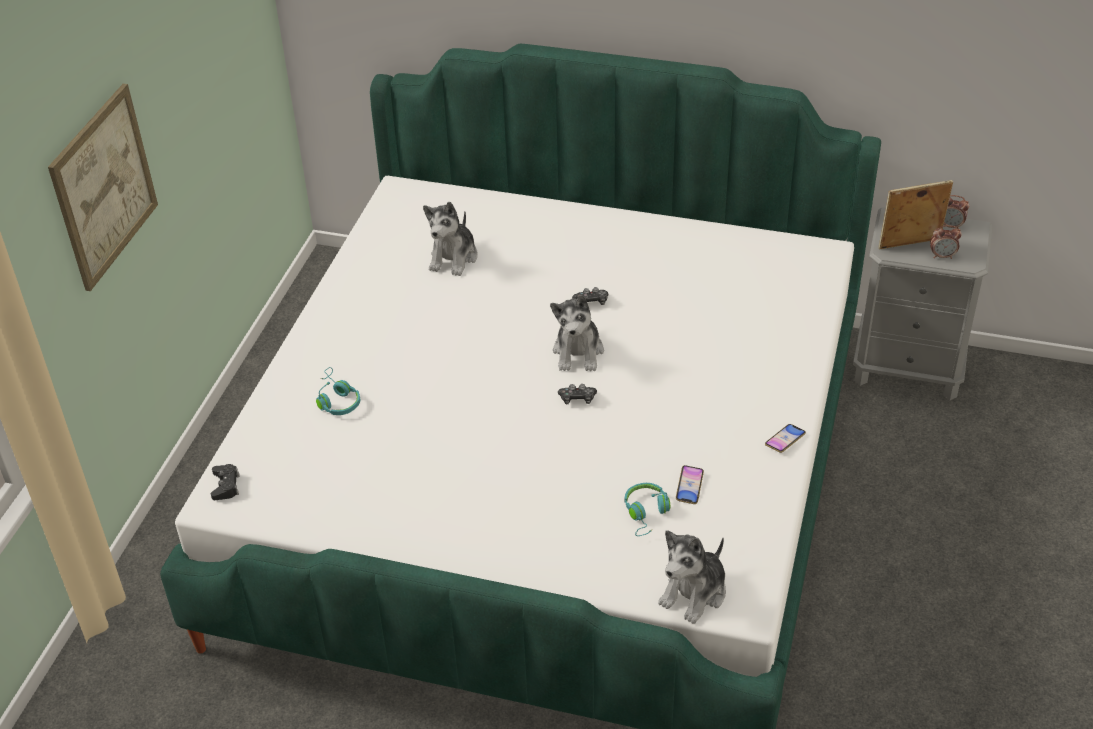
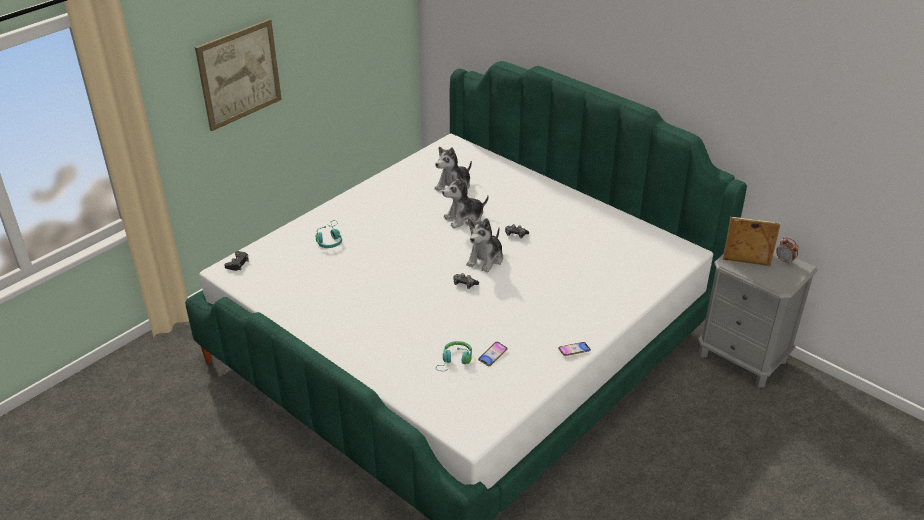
camera: 25 degrees right, 5 degrees down
(694, 593) = (448, 415): plush toy -> plush toy (464, 218)
(942, 256) = (764, 276): alarm clock -> none

